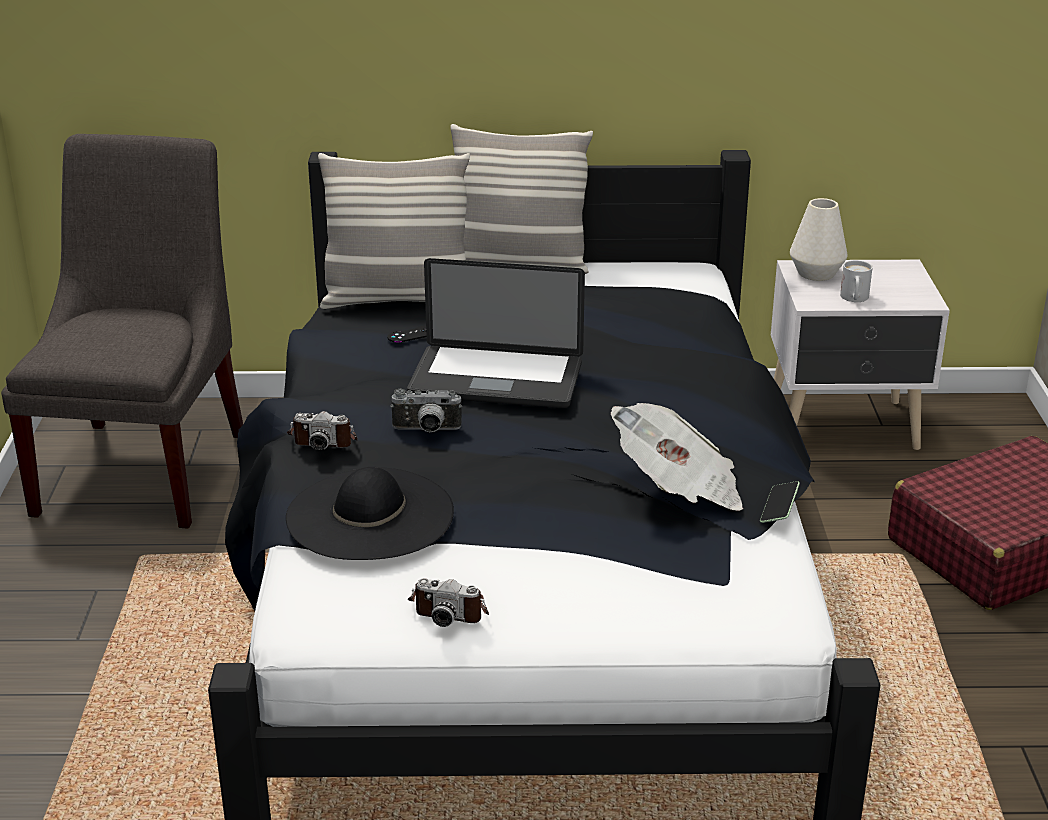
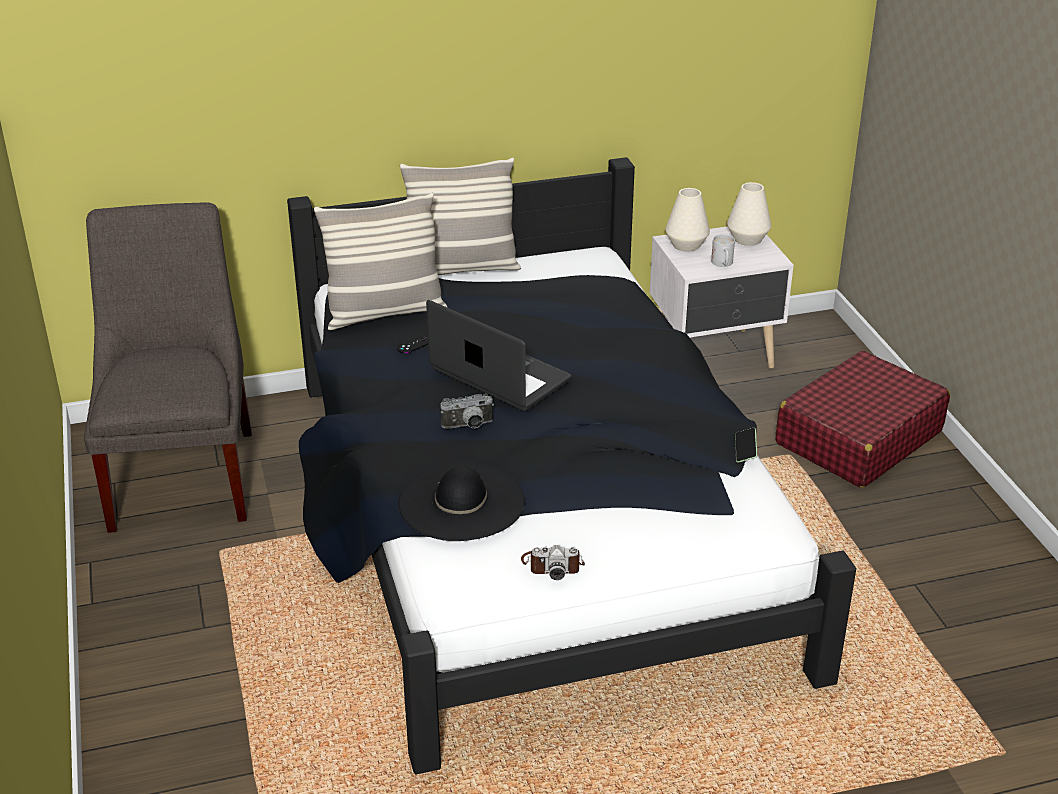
camera: 15 degrees left, 5 degrees up
(323, 439) = (394, 445): camera -> none
(496, 380) = (500, 375): laptop -> laptop turned 135 degrees counterclockwise
(678, 488) = (670, 445): newspaper -> none
(900, 275) = (747, 239): none -> white vase

